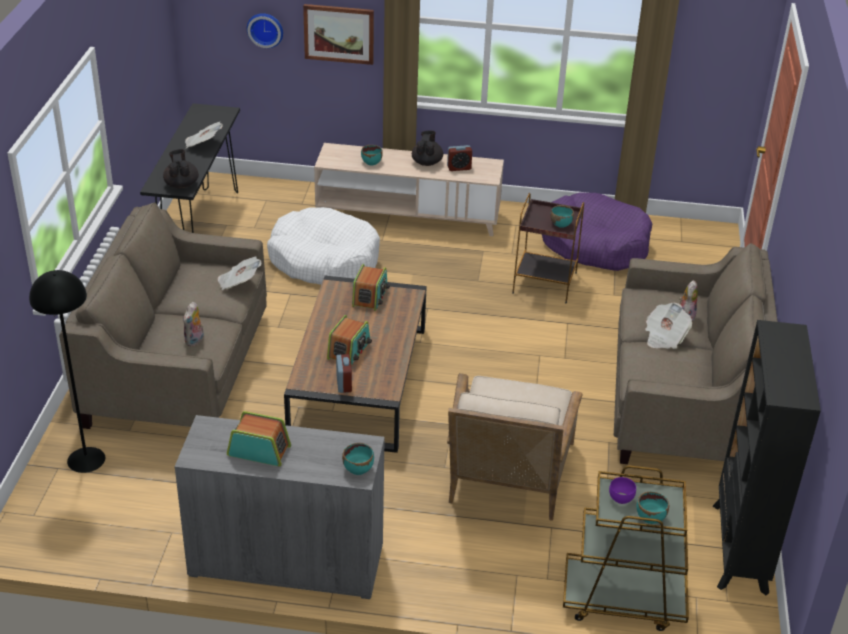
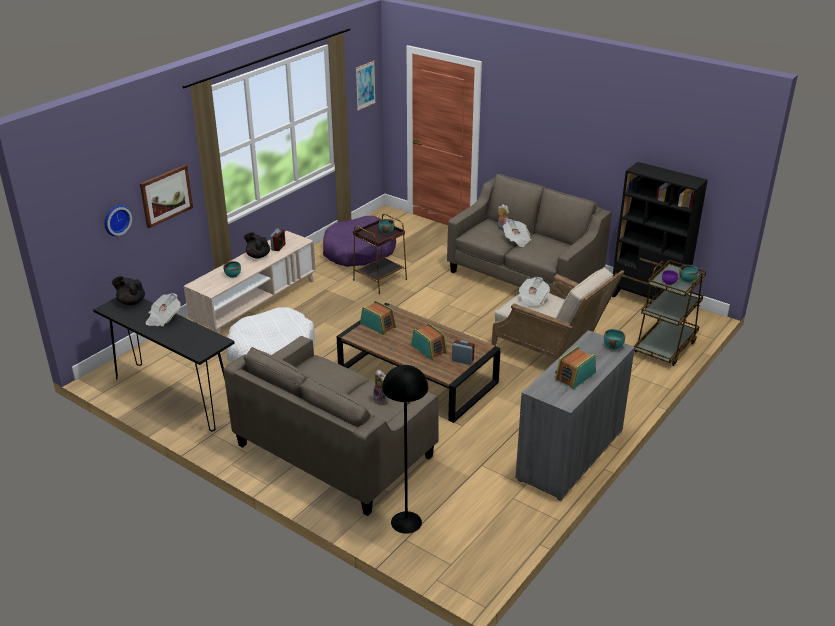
camera: 60 degrees left, 5 degrees down
(181, 184) = (211, 341): black teapot -> black teapot (131, 302)
(239, 283) = (329, 364): newspaper -> newspaper (532, 300)
(732, 36) = (365, 85): none -> picture

